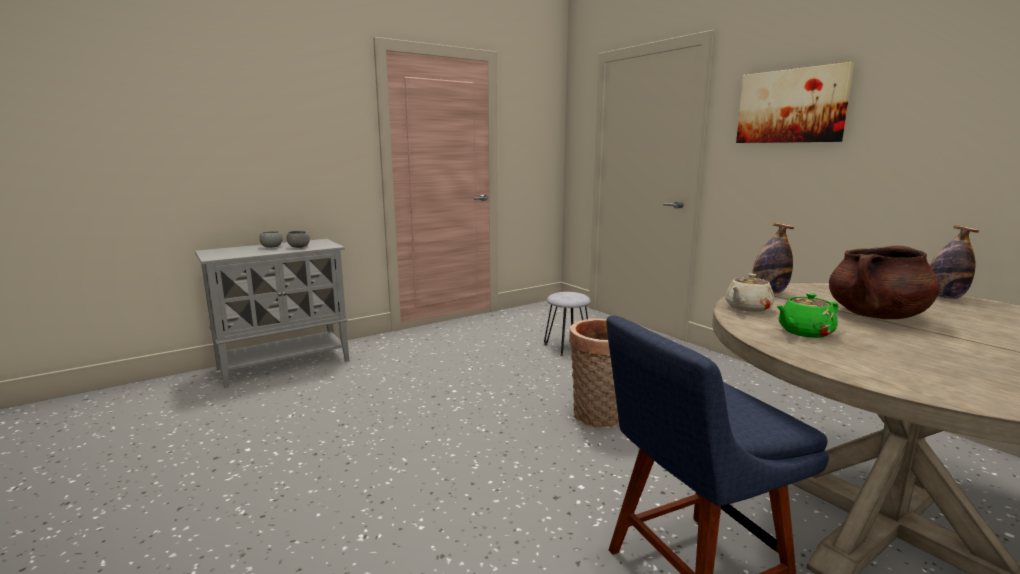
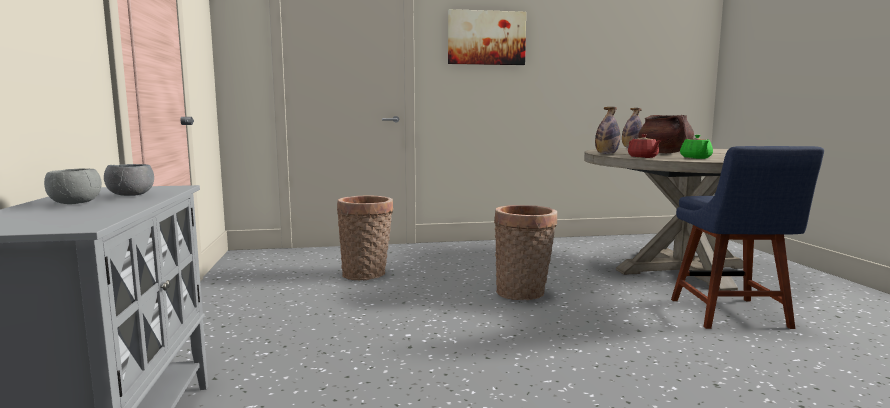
camera: 65 degrees left, 5 degrees down
(567, 347) = (367, 274): grey stool -> basket
(747, 308) = (643, 157): beige teapot -> red teapot

